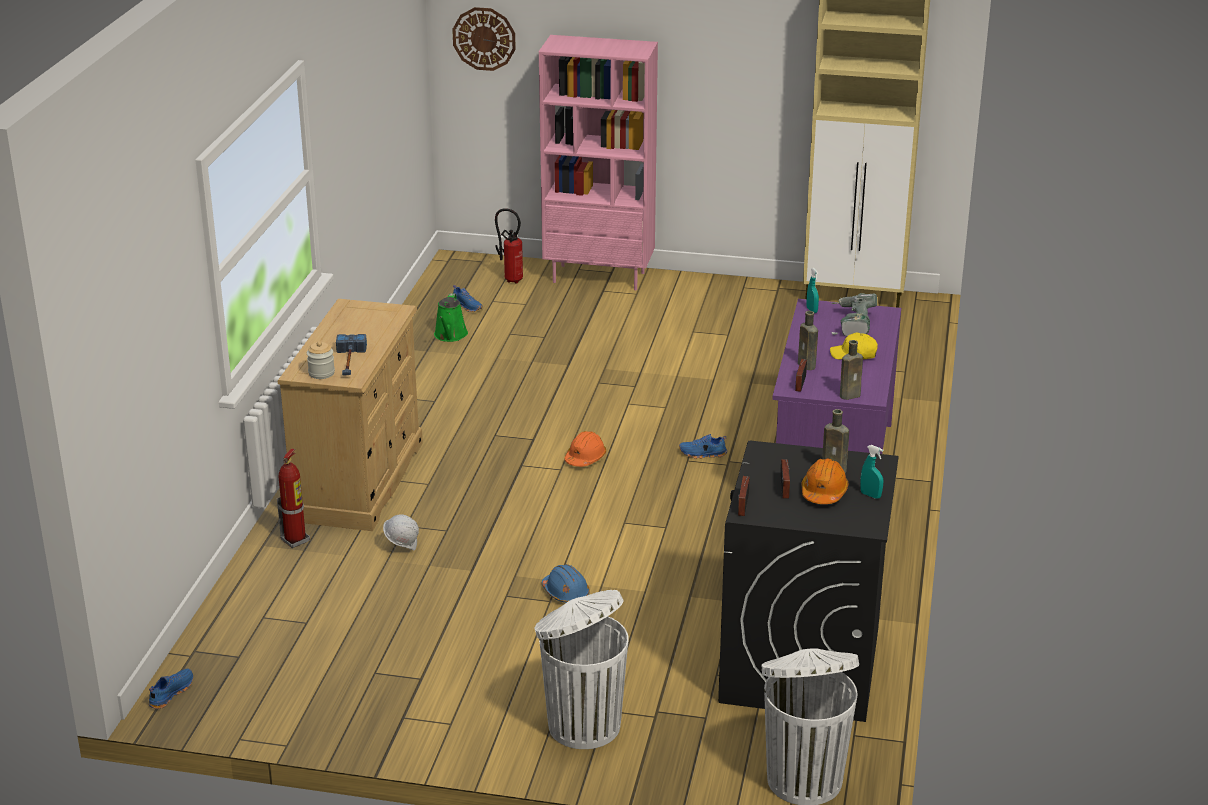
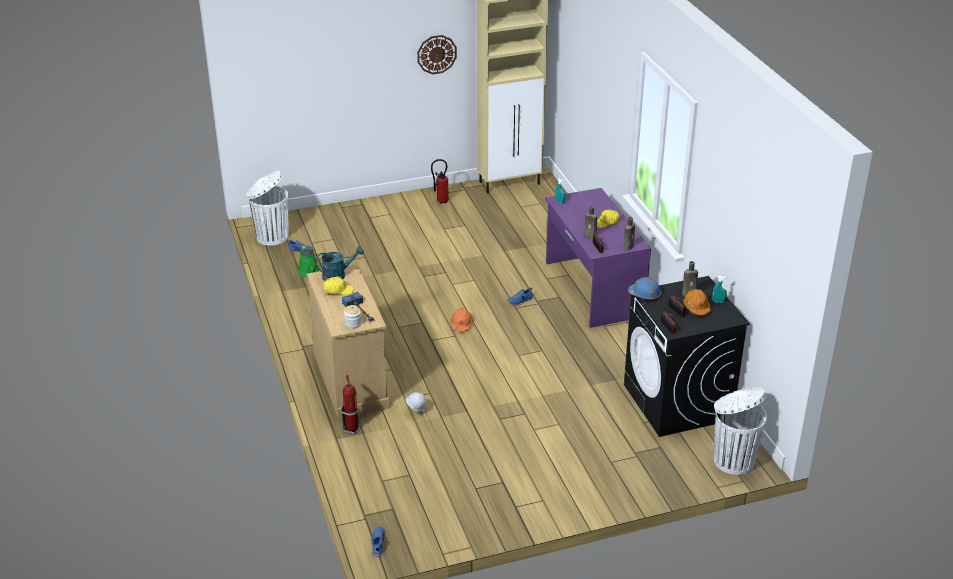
camera: 30 degrees left, 5 degrees up
(352, 328) = (338, 290): none -> yellow cap
(374, 311) = (338, 275): none -> turquoise watering can
(484, 38) = (266, 78): wall clock -> wall clock (436, 54)
(511, 280) = (308, 225): fire extinguisher -> fire extinguisher (440, 201)
(565, 593) = (528, 406): blue hard hat -> blue hard hat (644, 294)
(582, 724) = (607, 474): white trash can -> white trash can (271, 236)
(599, 277) = (358, 209): pink bookcase -> none
(851, 325) = (588, 205): power drill -> none

